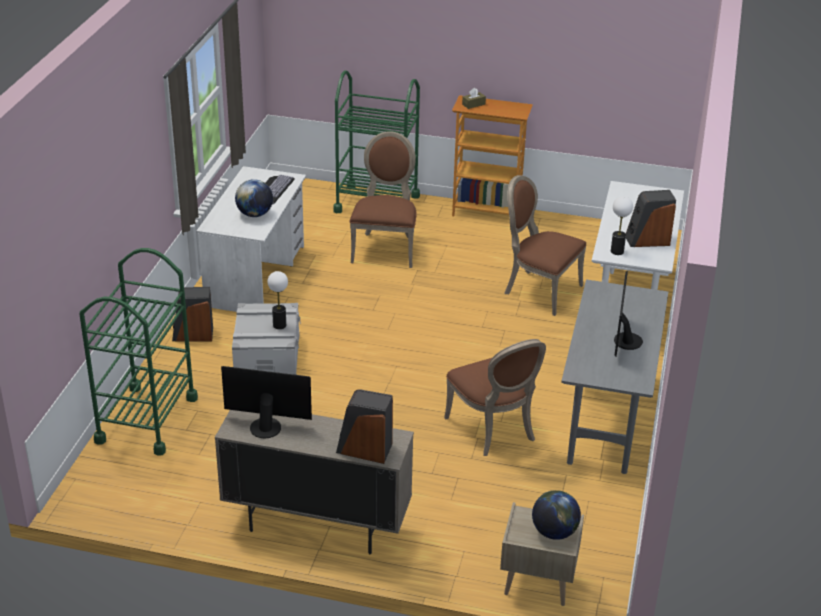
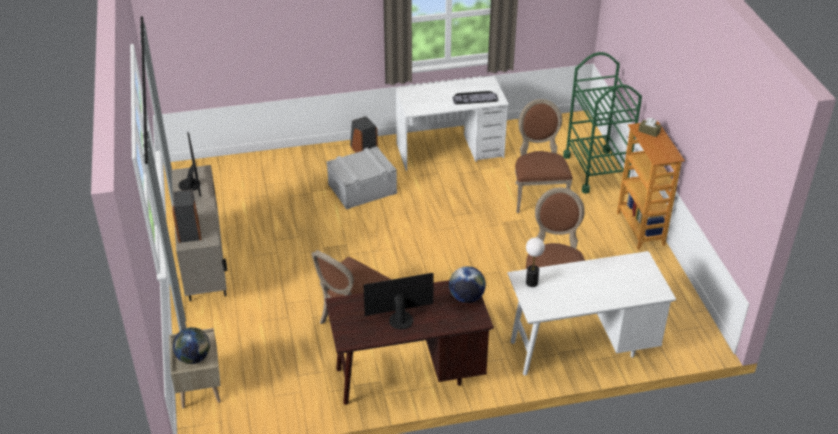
camera: 65 degrees right, 5 degrees up
(147, 419) = (265, 166): green cart -> none
(254, 214) = (435, 102): globe -> globe (466, 297)
(279, 325) = (364, 171): table lamp -> none
(385, 248) = (538, 195): brown chair -> brown chair turned 75 degrees counterclockwise
(606, 417) = (408, 375): grey desk -> brown desk
(647, 240) = (565, 296): speaker -> none

